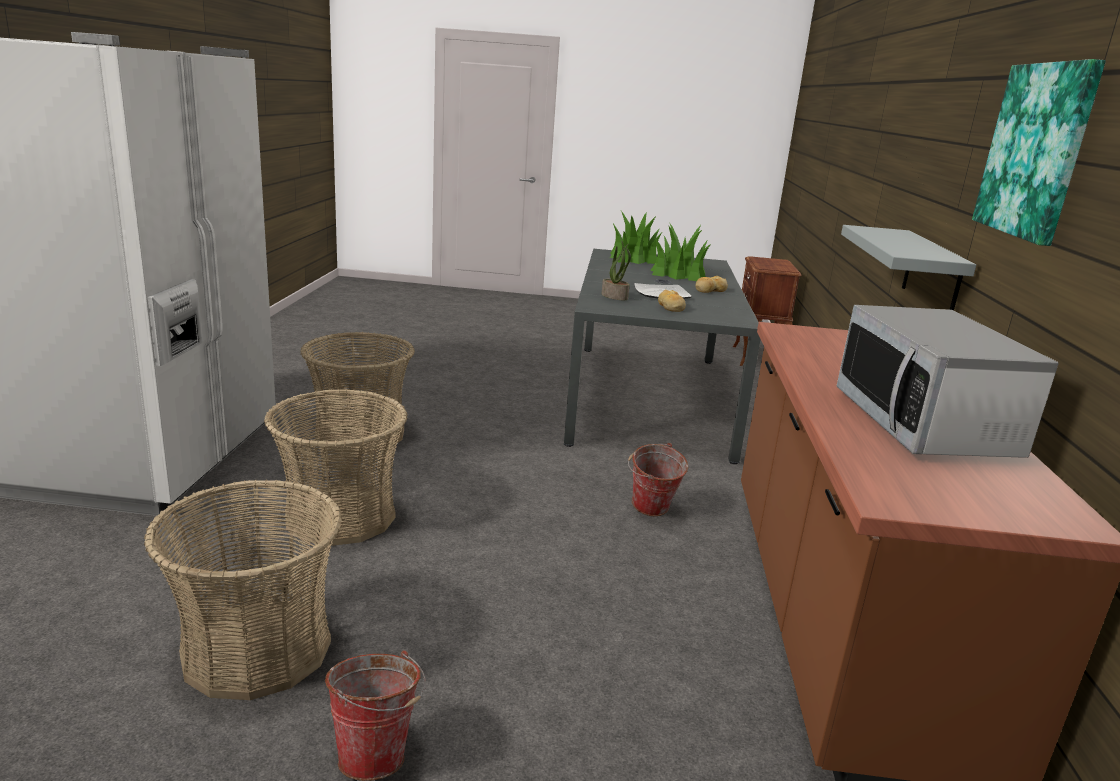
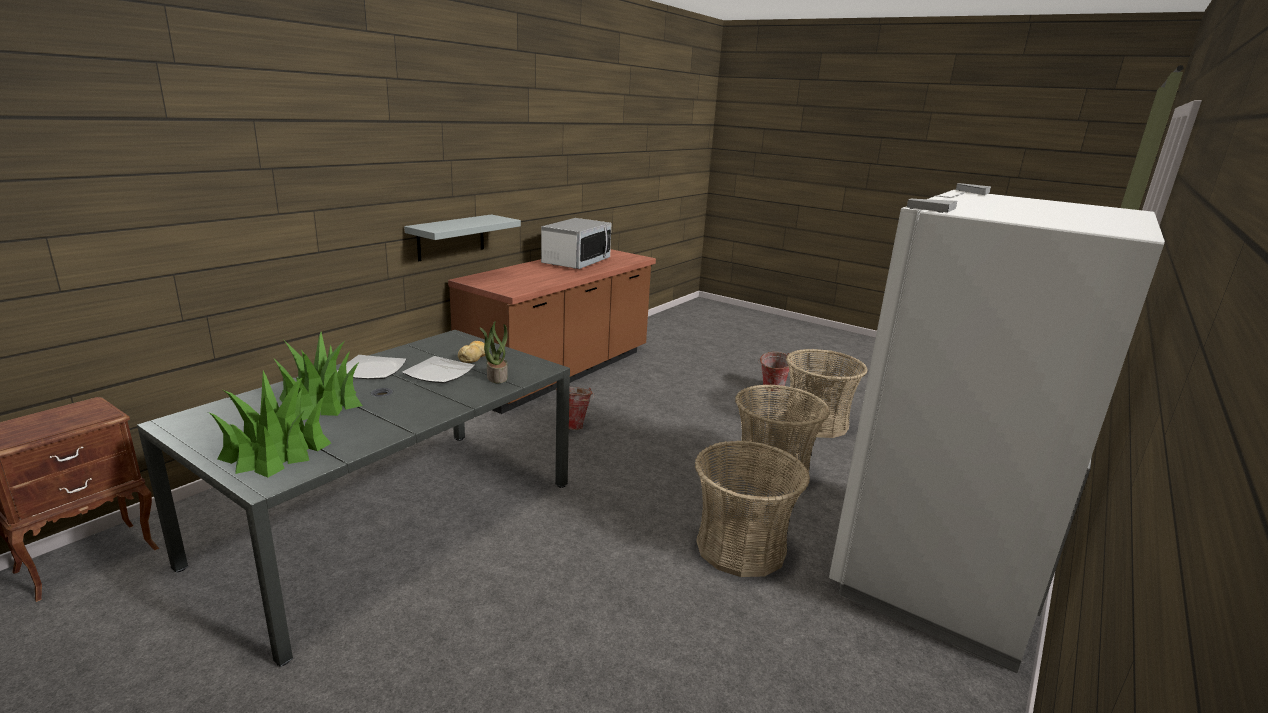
camera: 150 degrees left, 0 degrees up
(709, 290) = (371, 370): bread -> plate
(1036, 151) = (511, 155): picture -> none

